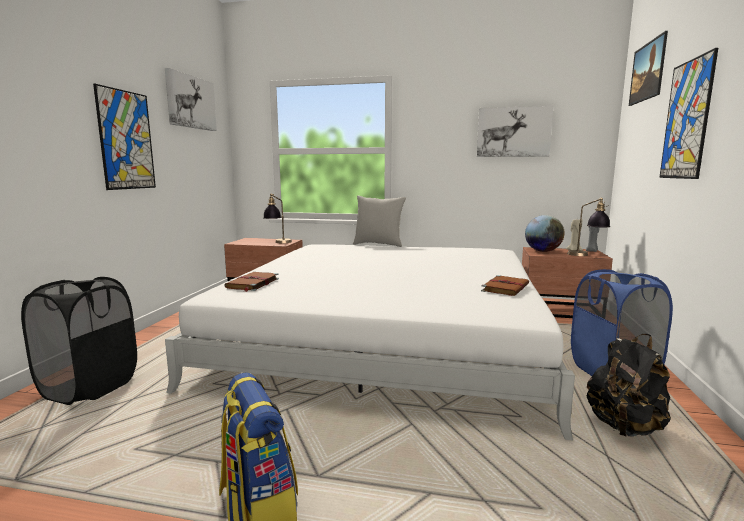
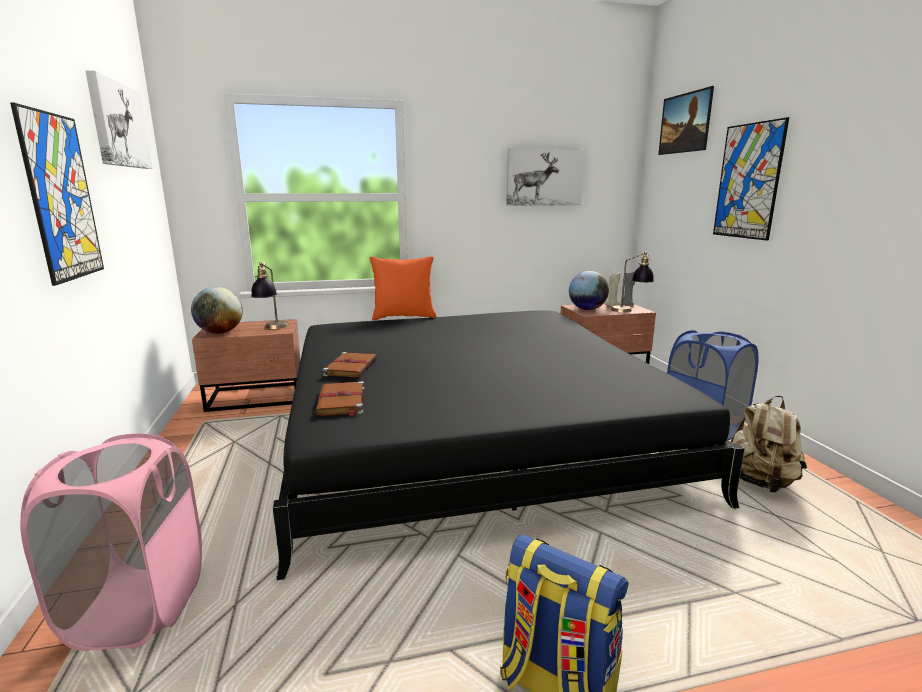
camera: 25 degrees left, 5 degrees up
(89, 387) = (138, 607): black laundry basket -> pink laundry basket
(245, 242) = (220, 332): none -> globe
(378, 244) = (404, 317): grey pillow -> orange pillow
(386, 335) = (469, 431): white bed -> black bed
(505, 287) = (619, 362): brown book -> brown book (351, 367)
(625, 427) = (759, 482): black backpack -> beige backpack

